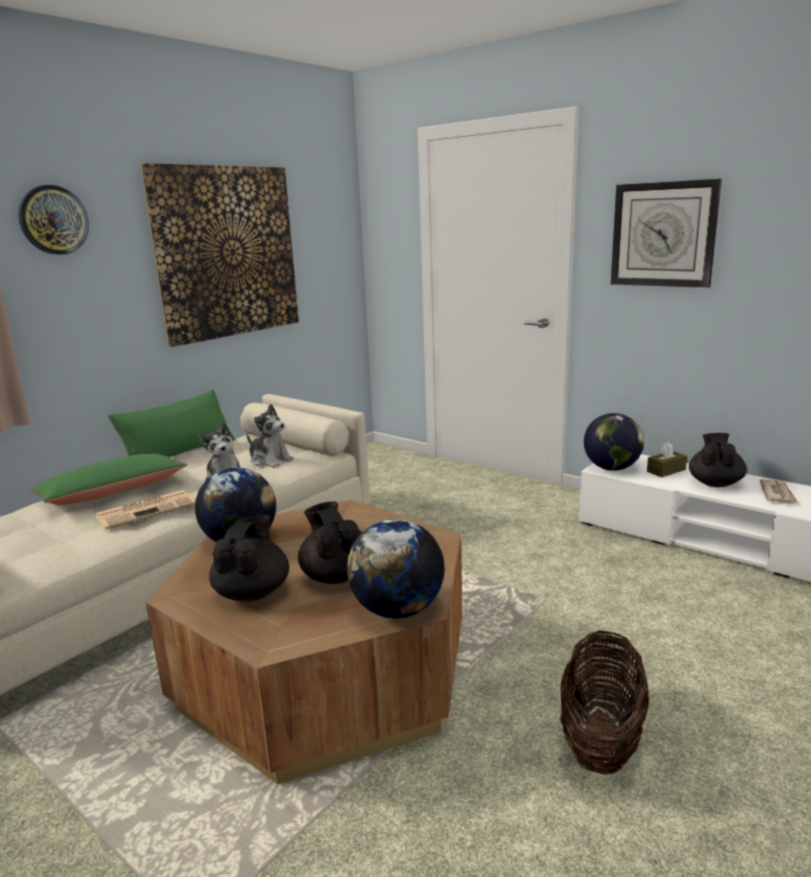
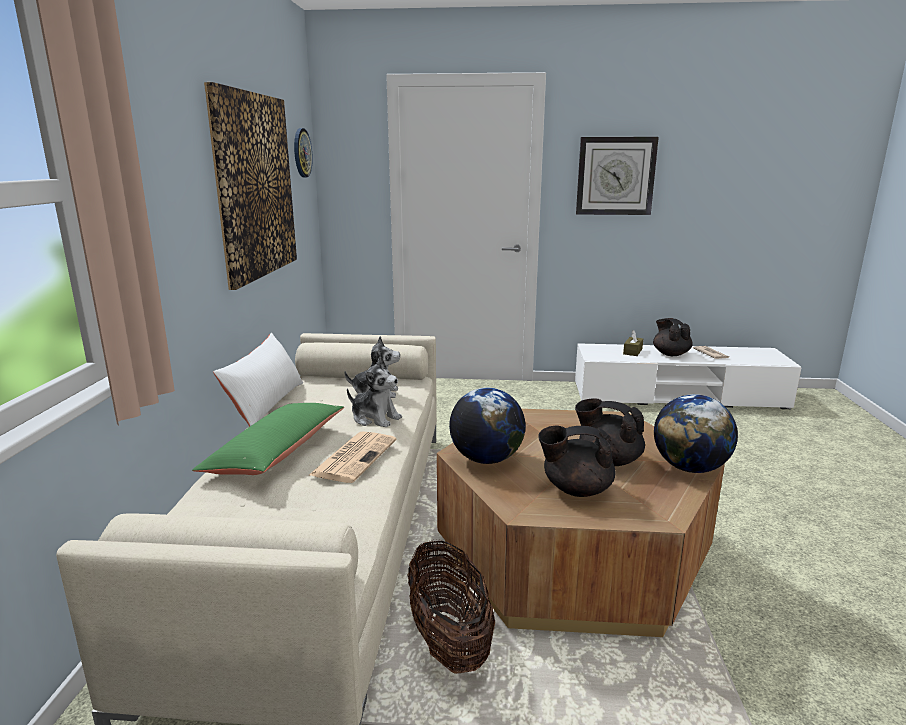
camera: 35 degrees left, 0 degrees up
(53, 220) = (153, 141): wall clock -> wall clock (301, 153)
(179, 452) = (266, 404): green pillow -> white pillow
(253, 592) = (575, 489): black teapot -> black teapot turned 60 degrees counterclockwise
(600, 739) = (778, 525): basket -> basket (449, 640)
(612, 468) = (600, 356): globe -> none

